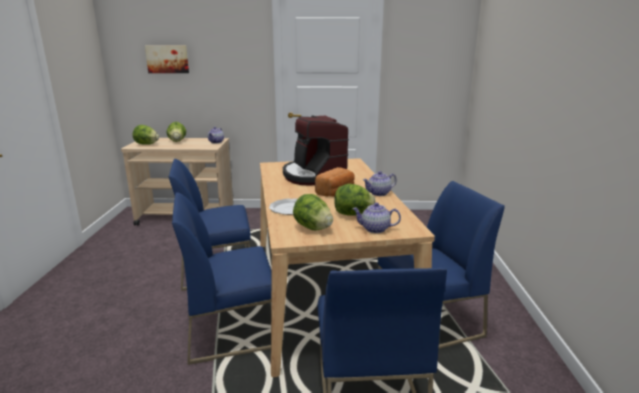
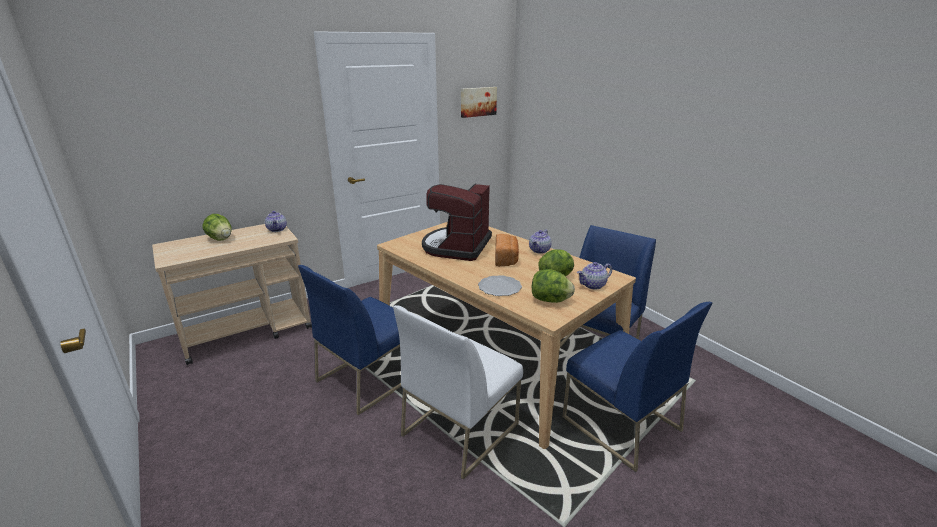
camera: 35 degrees left, 5 degrees up
(146, 144) = (183, 253): lettuce -> none
(167, 59) = (177, 129): picture -> picture (477, 101)
(231, 330) = (460, 428): blue chair -> white chair
(314, 175) = (457, 246): coffee machine -> coffee machine turned 75 degrees clockwise

